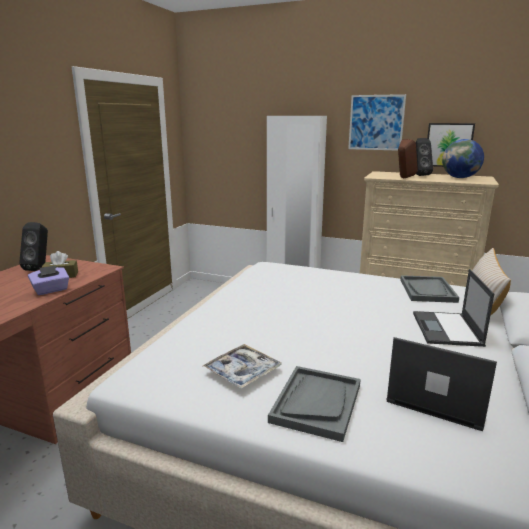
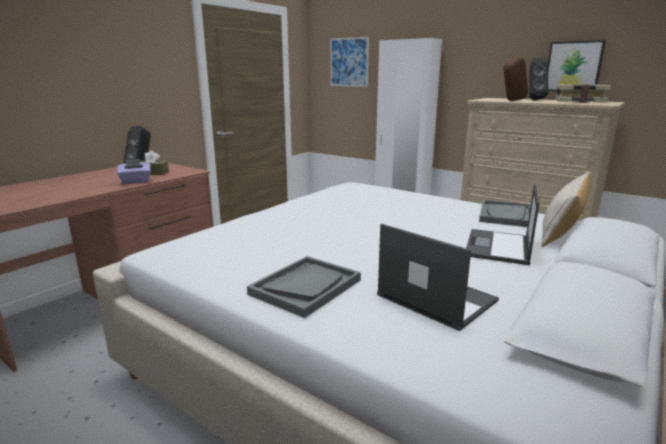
camera: 15 degrees right, 0 degrees up
(242, 372) = (258, 257): tray -> none
(376, 122) = (493, 44): picture -> picture (349, 62)
(460, 178) = (579, 102): globe -> book

